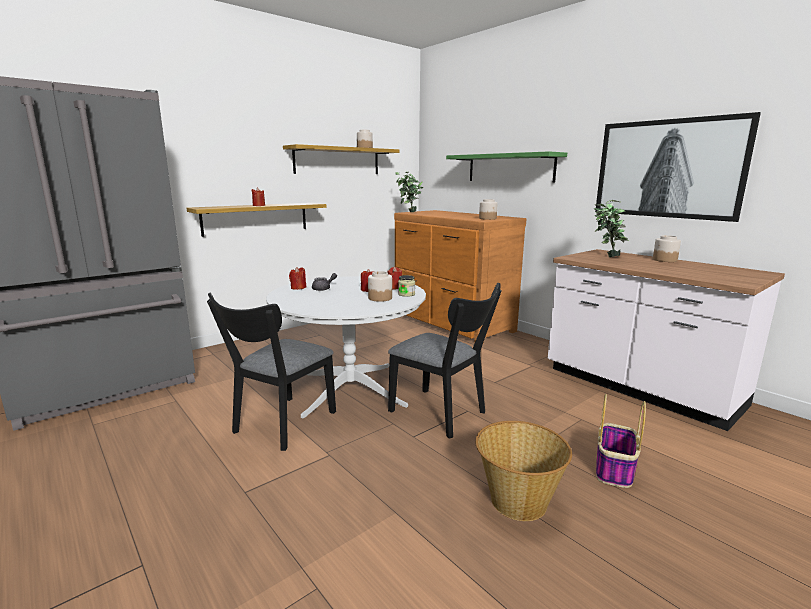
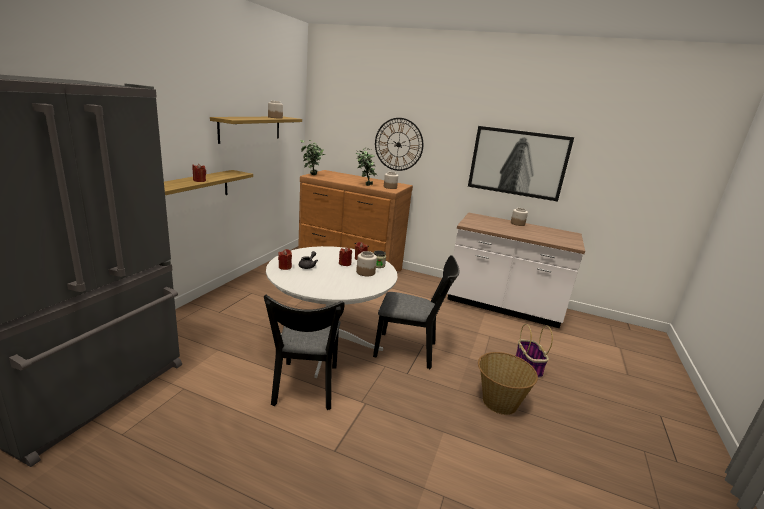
camera: 30 degrees left, 5 degrees up
(510, 168) = (398, 144): green shelf -> wall clock
(606, 256) = (484, 221): potted plant -> potted plant (364, 185)

